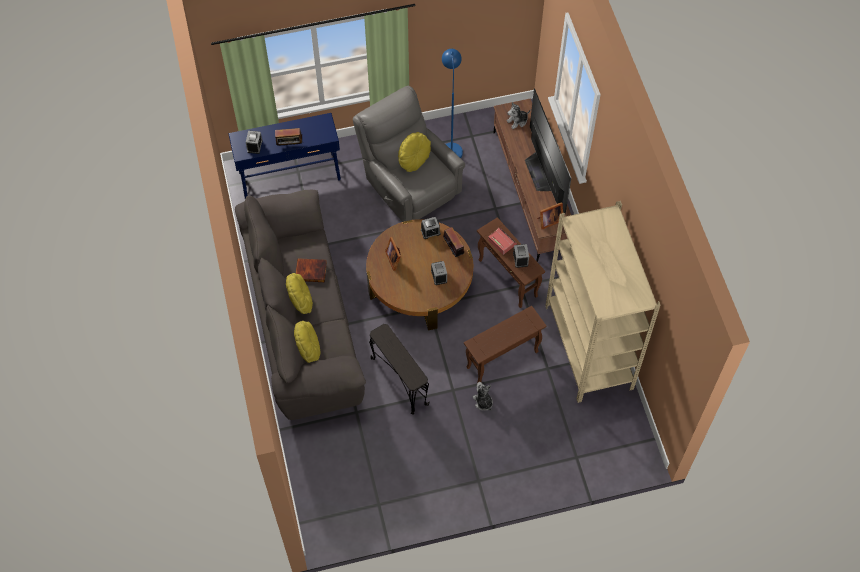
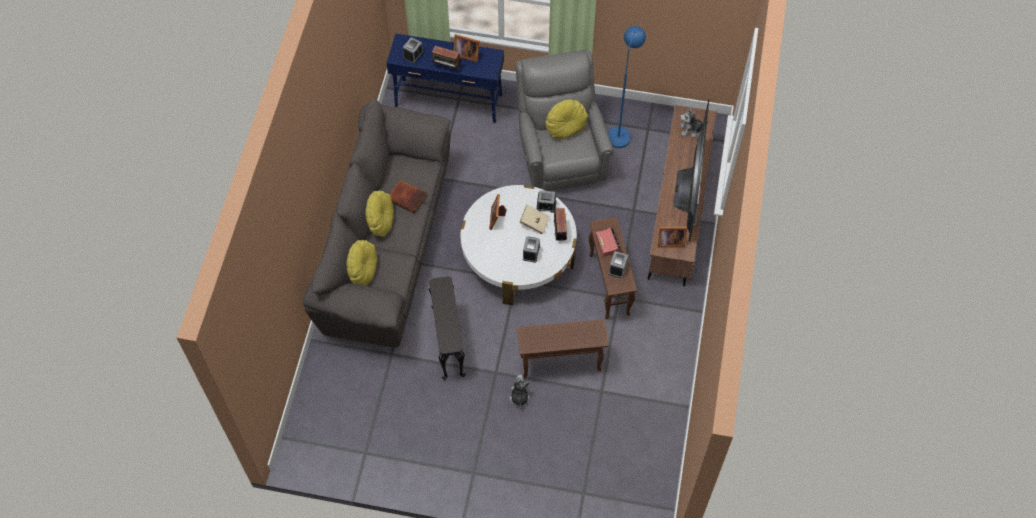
camera: 25 degrees right, 0 degrees up
(300, 128) = (466, 54): none -> picture frame
(420, 284) = (518, 255): brown coffee table -> white coffee table
(428, 250) = (534, 223): none -> beige book
(588, 347) = (655, 387): beige bookcase -> none

